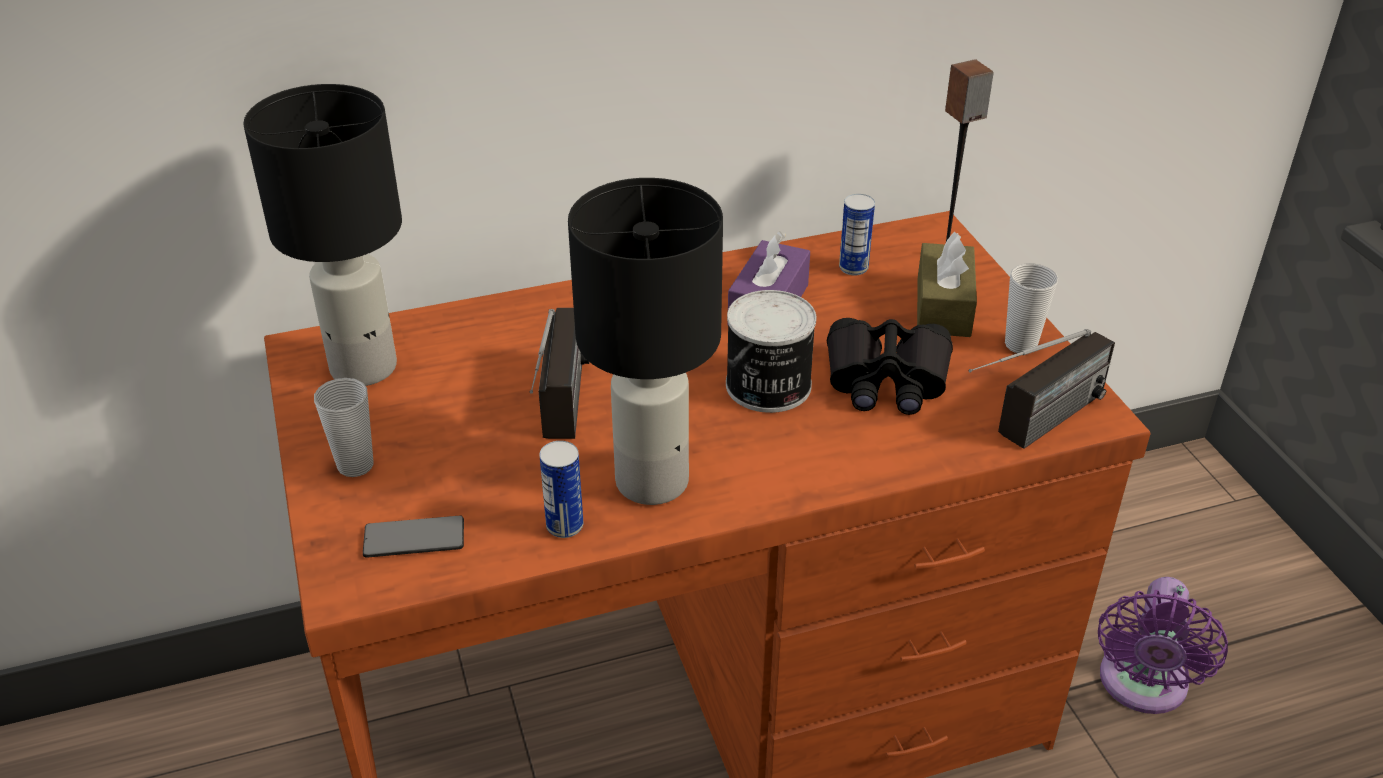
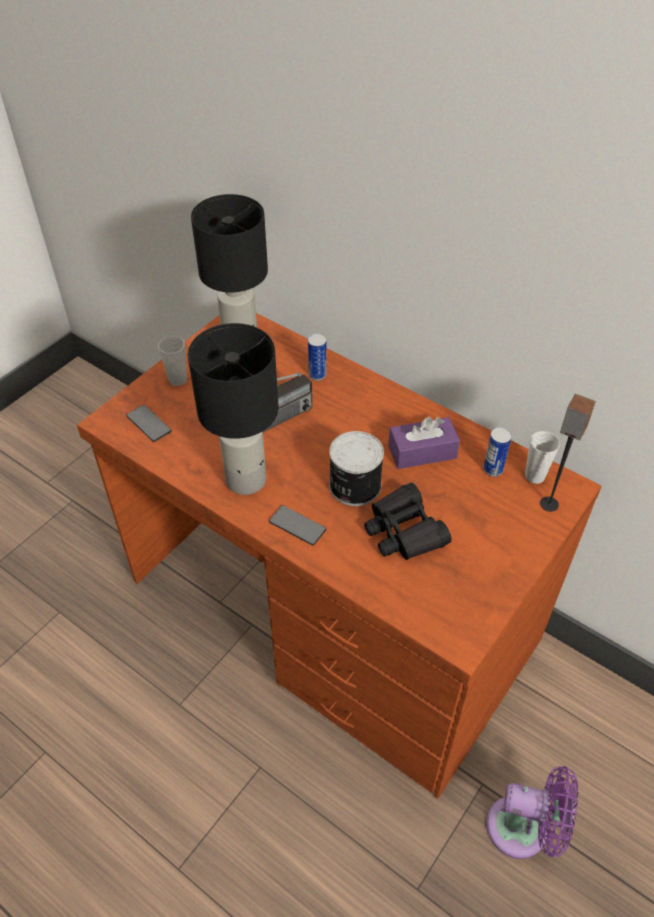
camera: 55 degrees right, 10 degrees up
(565, 526) = (193, 466): can -> can (317, 375)
(789, 468) = (297, 526): none -> phone
(943, 306) = (496, 526): brown tissue box -> none
(1021, 344) = (495, 577): cup -> cup (534, 476)
(1032, 430) = (418, 616): radio -> none
(1141, 687) = (524, 829): purple fan -> purple fan turned 150 degrees counterclockwise

